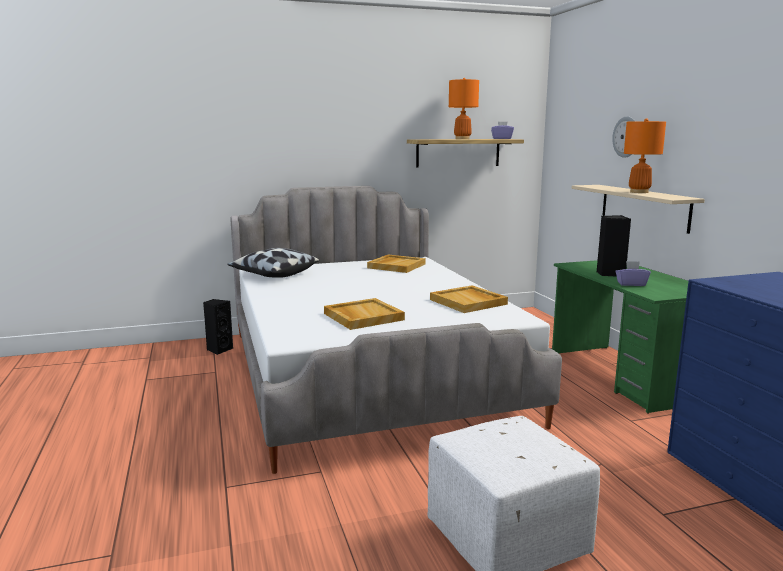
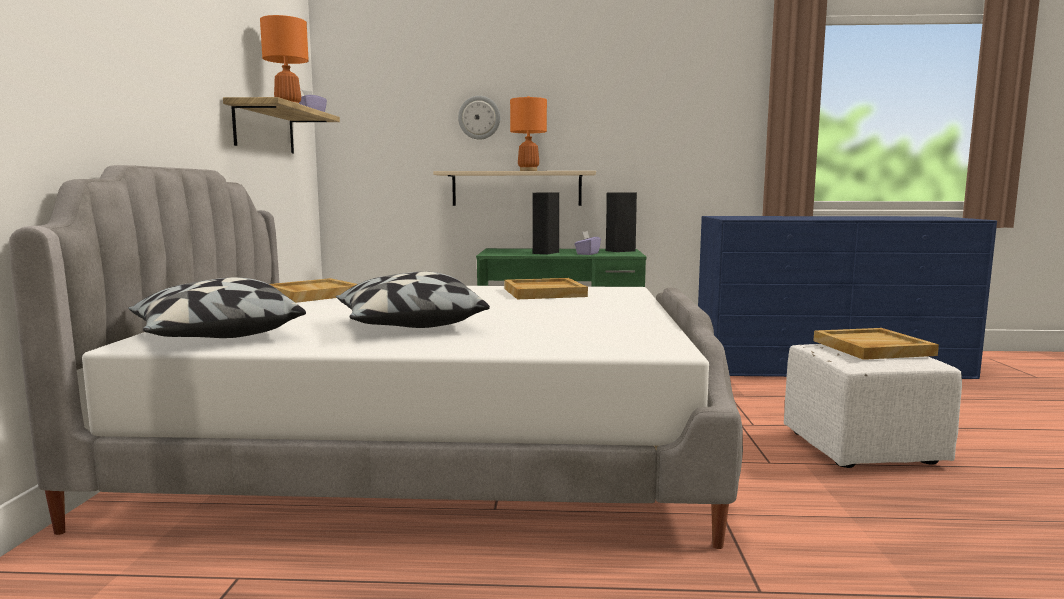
camera: 70 degrees left, 5 degrees down
(219, 350) = (97, 566): black speaker -> black speaker (619, 251)
(318, 293) = (408, 326): none -> pillow
(362, 316) = (566, 320): beige tray -> beige tray (872, 348)

